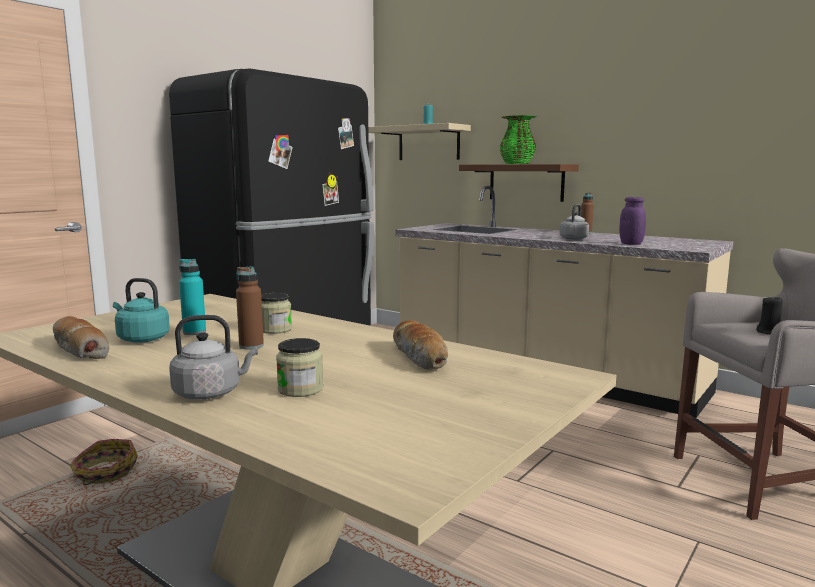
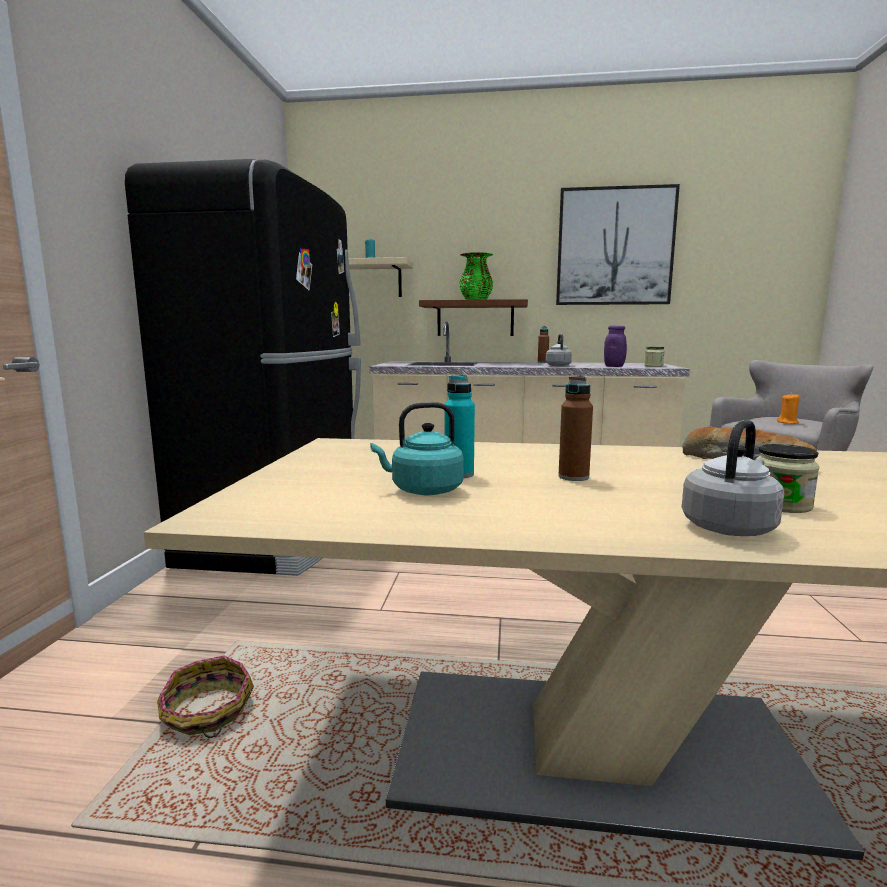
camera: 30 degrees left, 0 degrees up
(78, 349) = (387, 516): bread -> none
(275, 329) = (532, 459): jar -> jar (653, 366)
(680, 100) = (615, 247): none -> picture
(769, 332) = (787, 422): black candle -> orange candle

